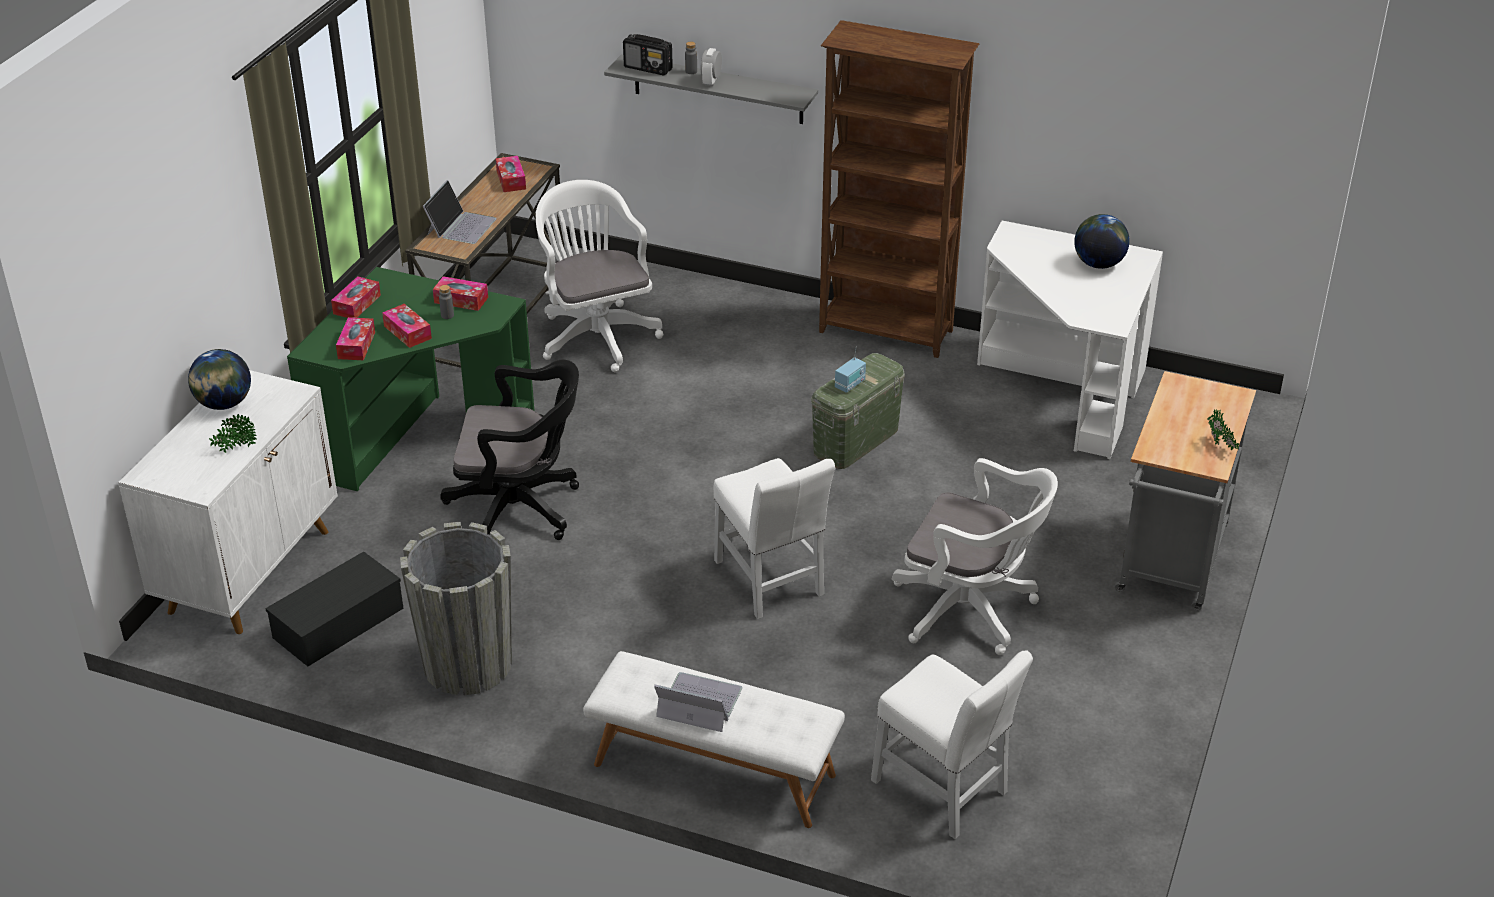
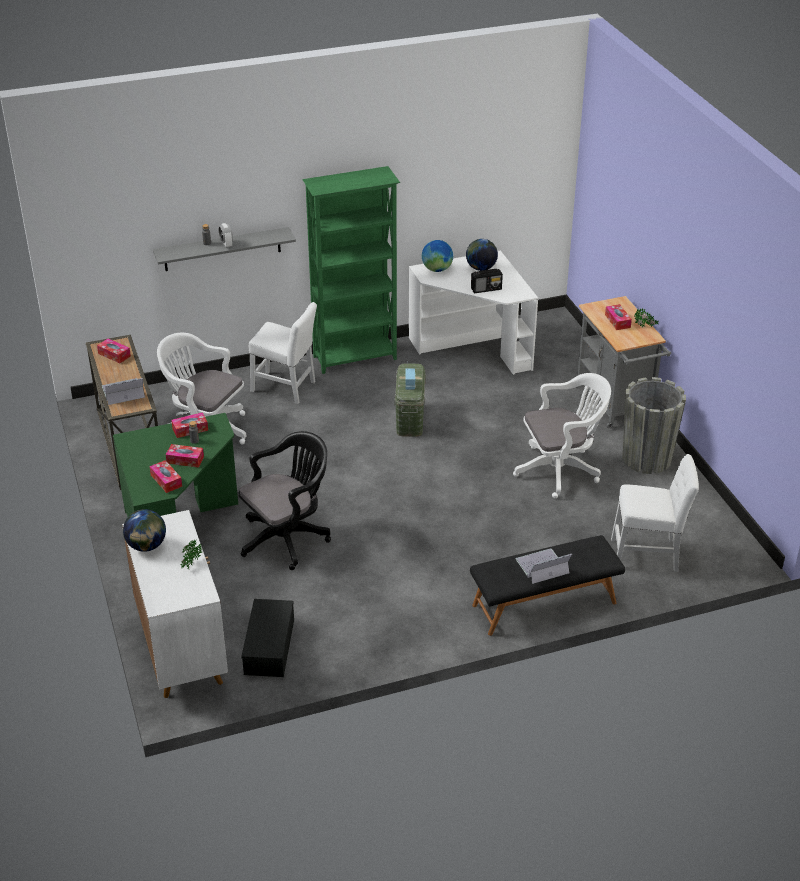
camera: 40 degrees left, 0 degrees up
(357, 304) = (133, 459): tissue box -> tissue box (617, 321)
(461, 226) = (122, 392): laptop -> laptop turned 90 degrees counterclockwise
(467, 664) = (365, 627): grey planter -> grey planter (646, 458)
(648, 68) = (180, 250): radio -> radio (486, 289)
(713, 770) = (544, 604): white bench -> black bench
(770, 582) = (457, 506): white chair -> white chair (286, 388)
(886, 332) = (356, 358): brown bookcase -> green bookcase
(1033, 240) = (437, 269): none -> globe

